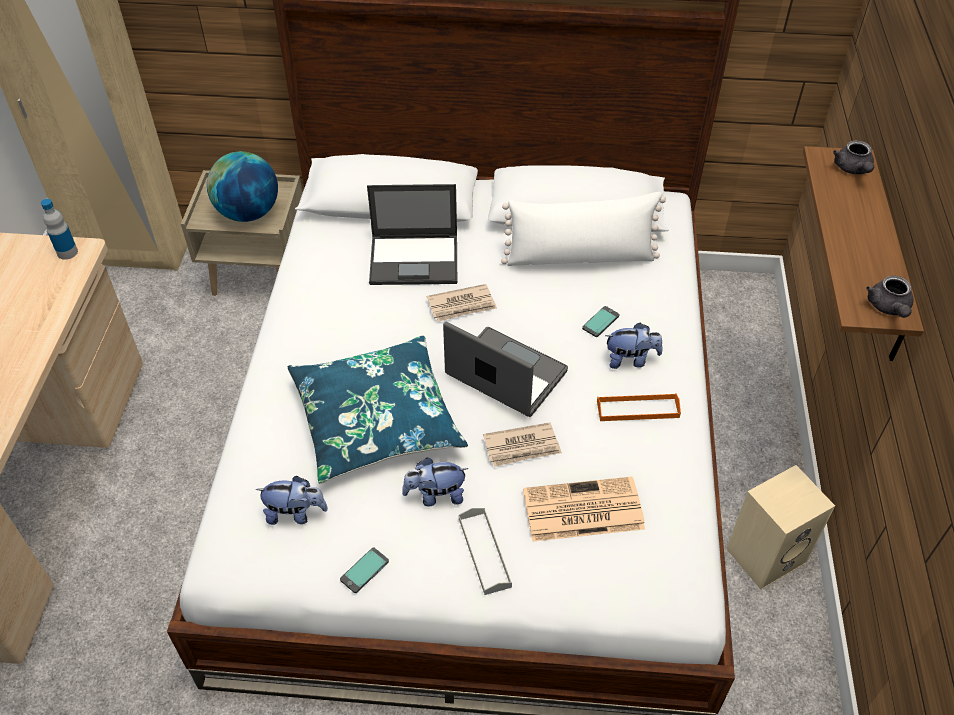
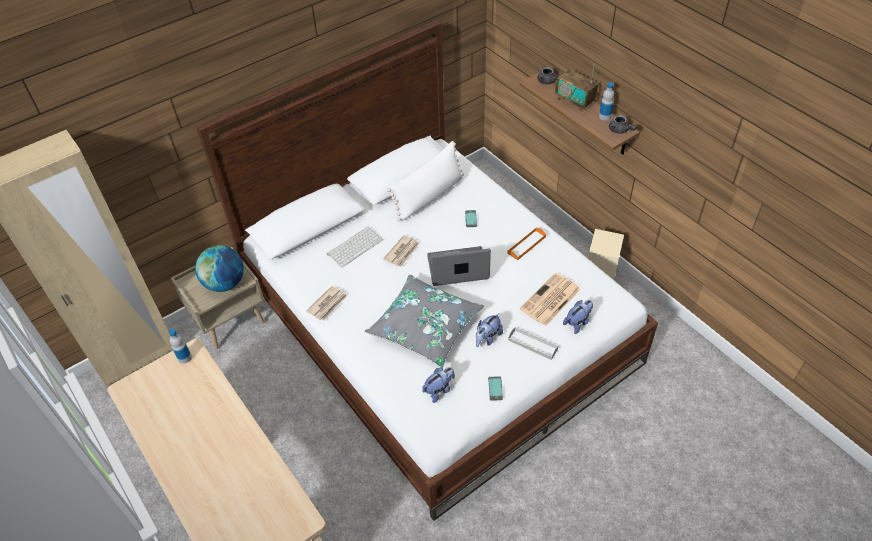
camera: 40 degrees left, 0 degrees up
(376, 419) = (425, 327): blue pillow -> grey pillow
(415, 259) = (355, 246): laptop -> keyboard
(522, 447) = (499, 293): newspaper -> newspaper (328, 304)
(630, 359) = (500, 226): plush toy -> plush toy (578, 323)
(861, 220) = (574, 101): none -> radio
(887, 271) = (605, 116): none -> bottle

